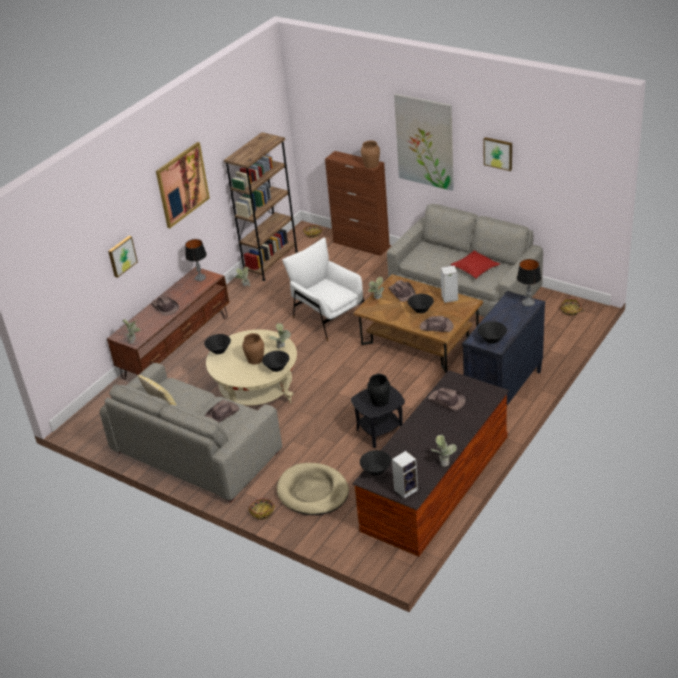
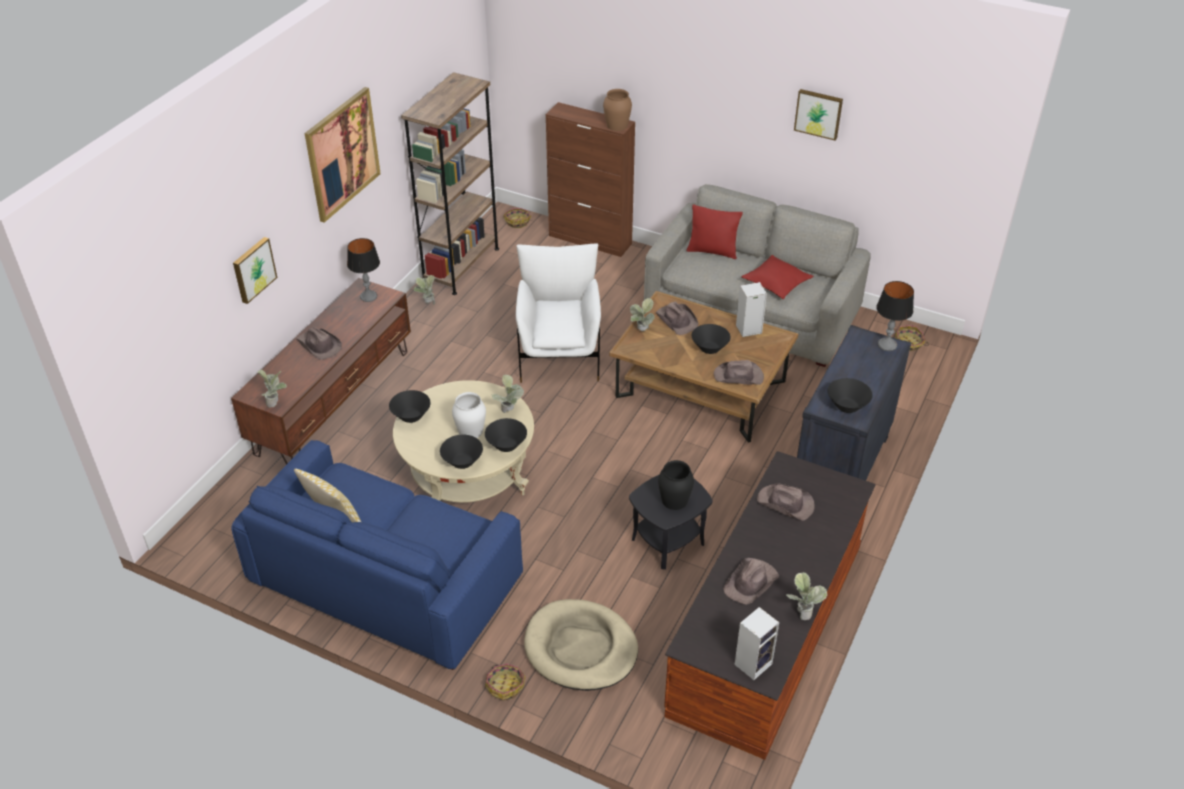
camera: 10 degrees left, 5 degrees up
(195, 451) = (385, 580): grey sofa -> blue sofa
(222, 414) = (432, 526): brown hat -> brown hat (751, 582)
(255, 359) = (470, 430): brown vase -> white vase
(328, 317) = (559, 352): white armchair -> white armchair turned 45 degrees clockwise
(376, 470) = (699, 629): black bowl -> black bowl (462, 462)
(425, 142) = (702, 93): picture -> none
(435, 249) = (712, 251): none -> red pillow

